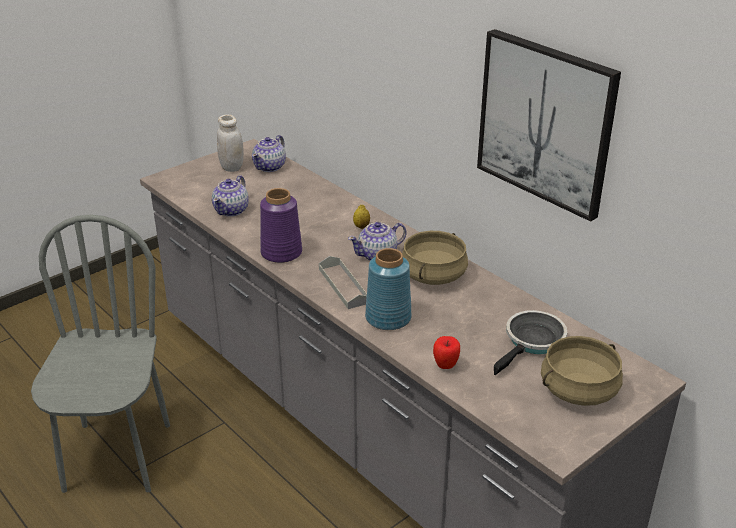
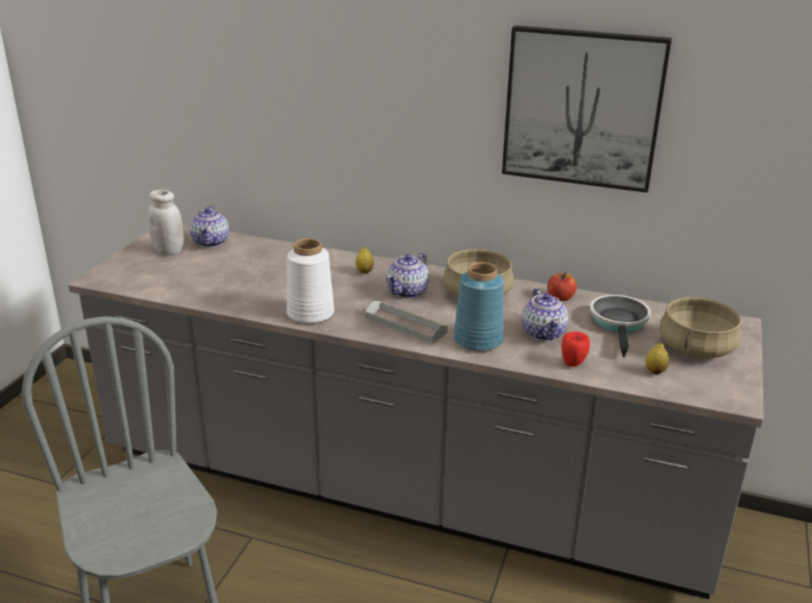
camera: 30 degrees left, 5 degrees down
(232, 210) = (213, 289): teapot -> teapot (543, 333)
(282, 253) = (311, 313): purple vase -> white vase
(505, 300) = (560, 298): none -> apple
(512, 398) = (655, 371): none -> lemon

